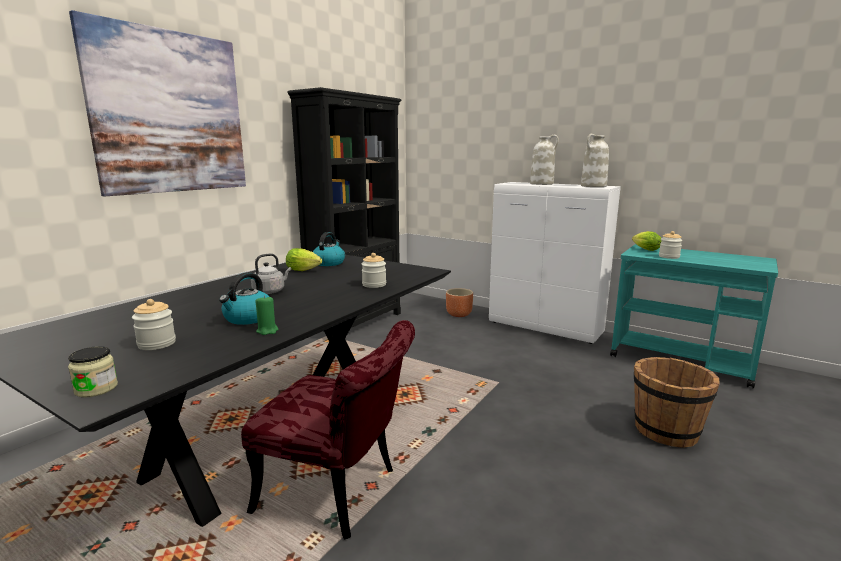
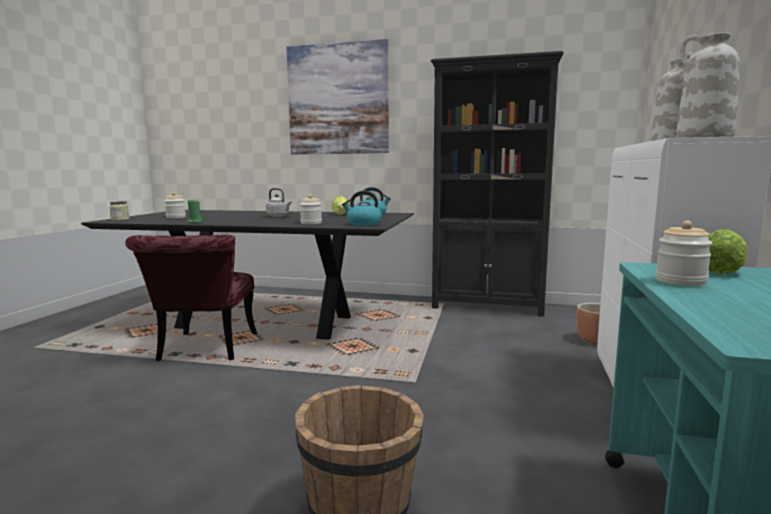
camera: 70 degrees right, 5 degrees down
(248, 318) = (218, 219): kettle -> kettle (363, 224)

